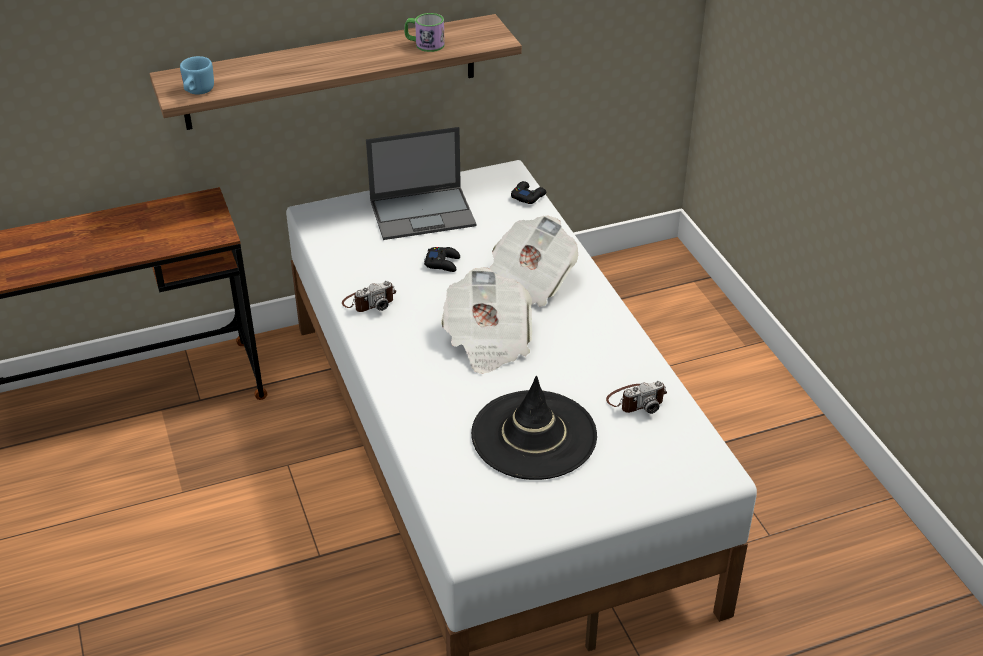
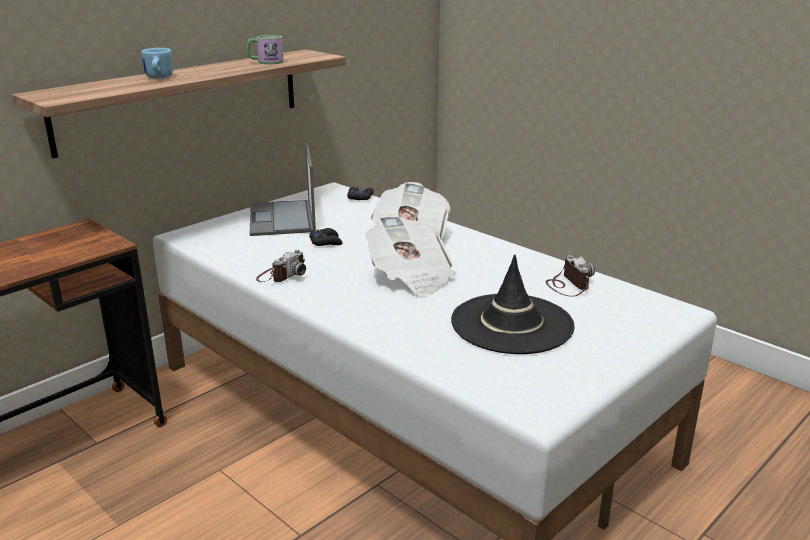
camera: 25 degrees left, 15 degrees down
(197, 92) = (74, 96): blue mug -> blue mug (158, 78)
(423, 213) = (282, 218): laptop -> laptop turned 120 degrees clockwise
(636, 400) = (568, 285): camera -> camera turned 60 degrees counterclockwise

